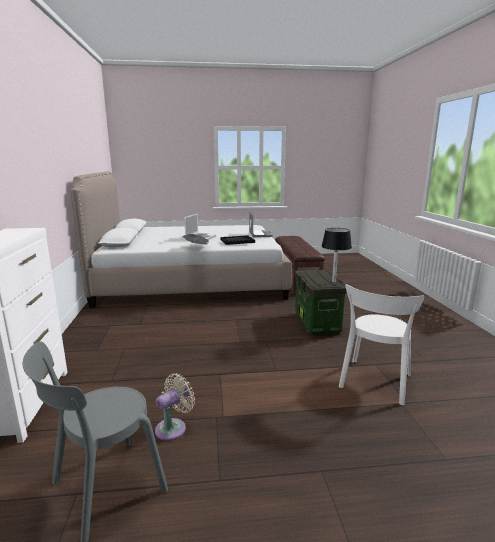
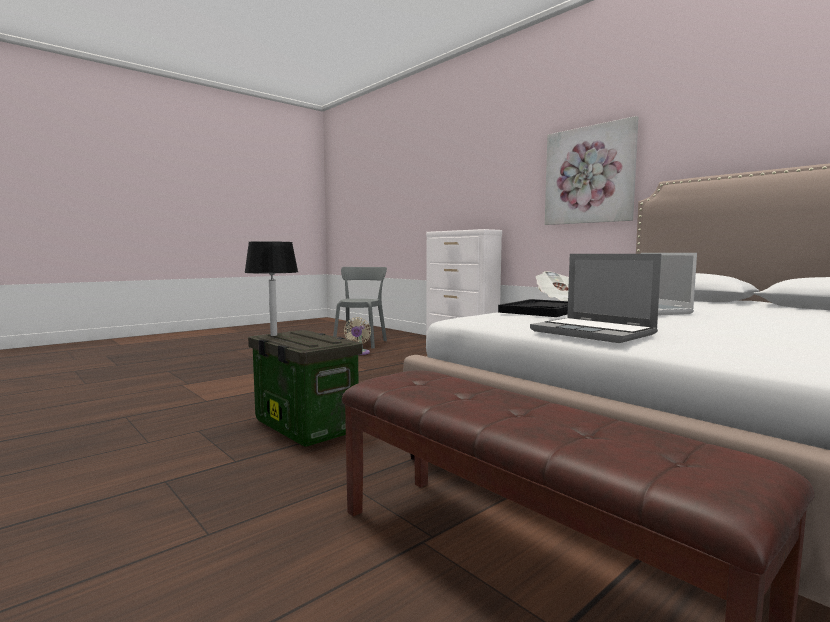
camera: 145 degrees right, 10 degrees down
(43, 165) = (589, 175): none -> picture
(374, 382) = (211, 389): white chair -> none

